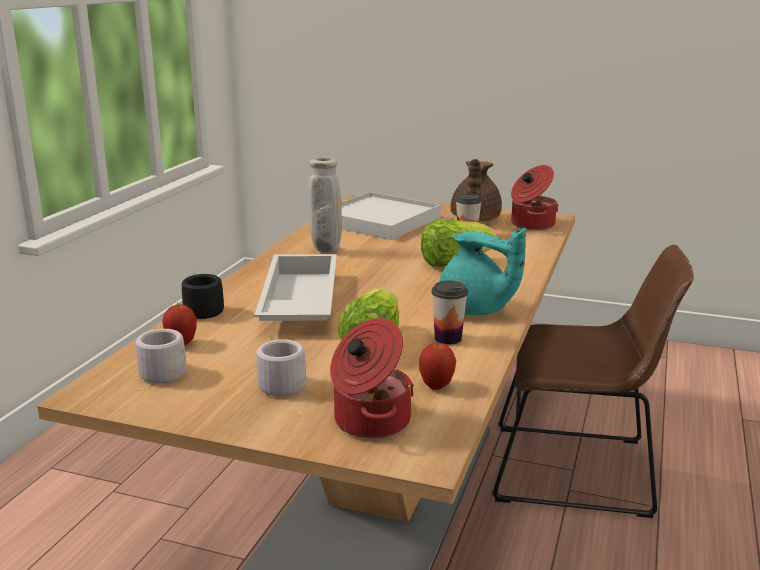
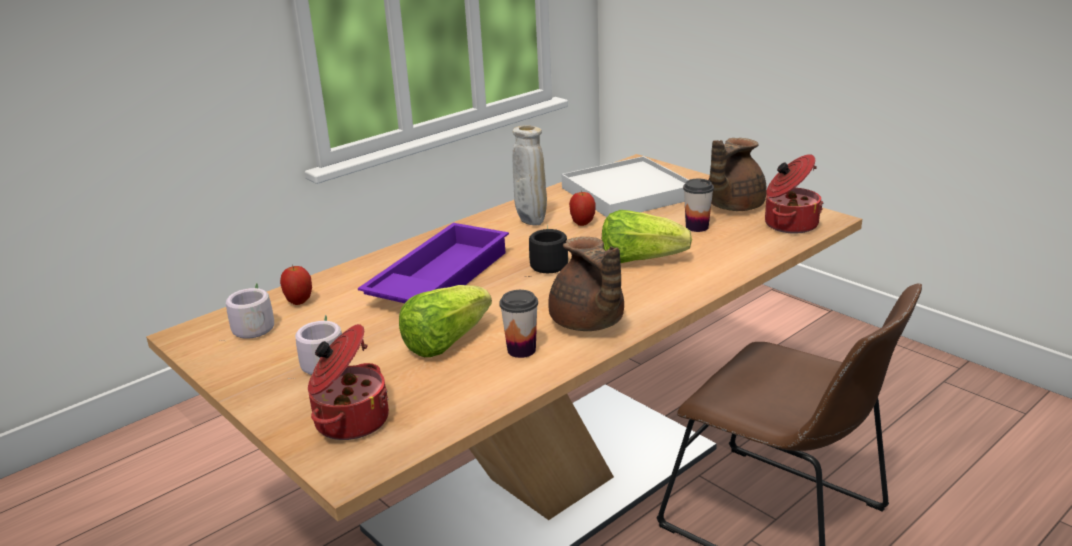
camera: 30 degrees right, 5 degrees up
(200, 311) = (349, 271): black mug -> black mug (546, 264)
(297, 302) = (438, 278): white tray -> purple tray
(436, 386) = (447, 400): apple -> apple (582, 224)
(475, 310) = (588, 323): turquoise teapot -> brown teapot

